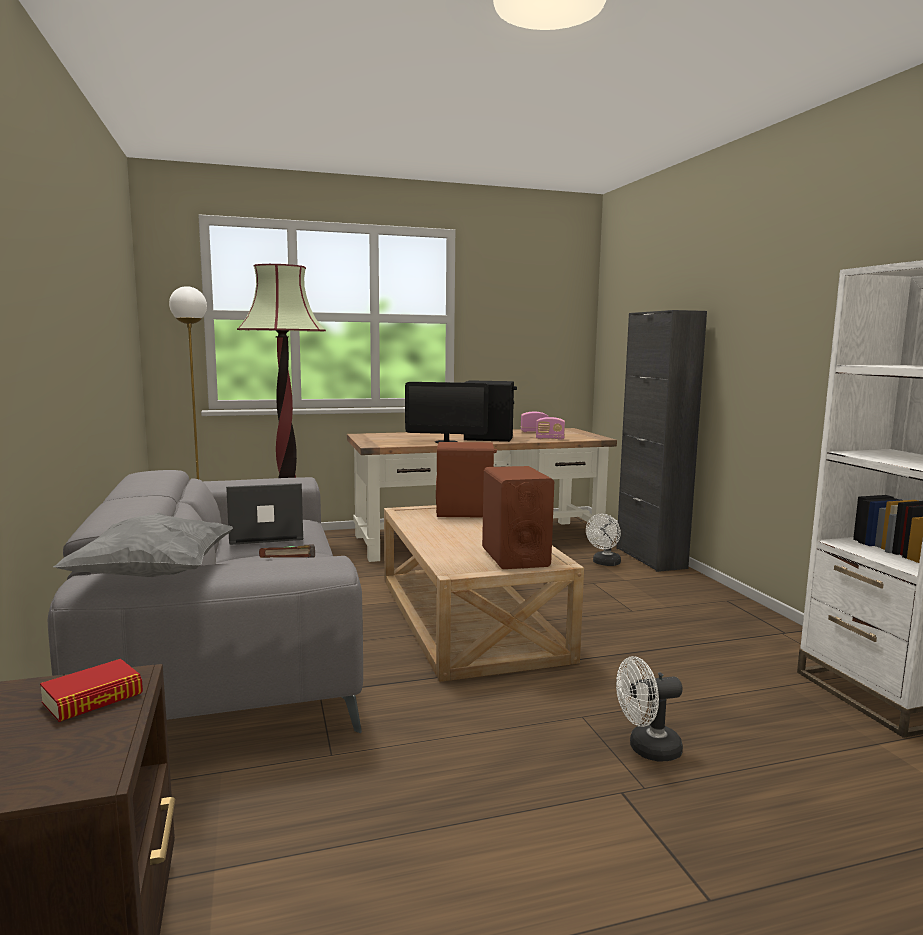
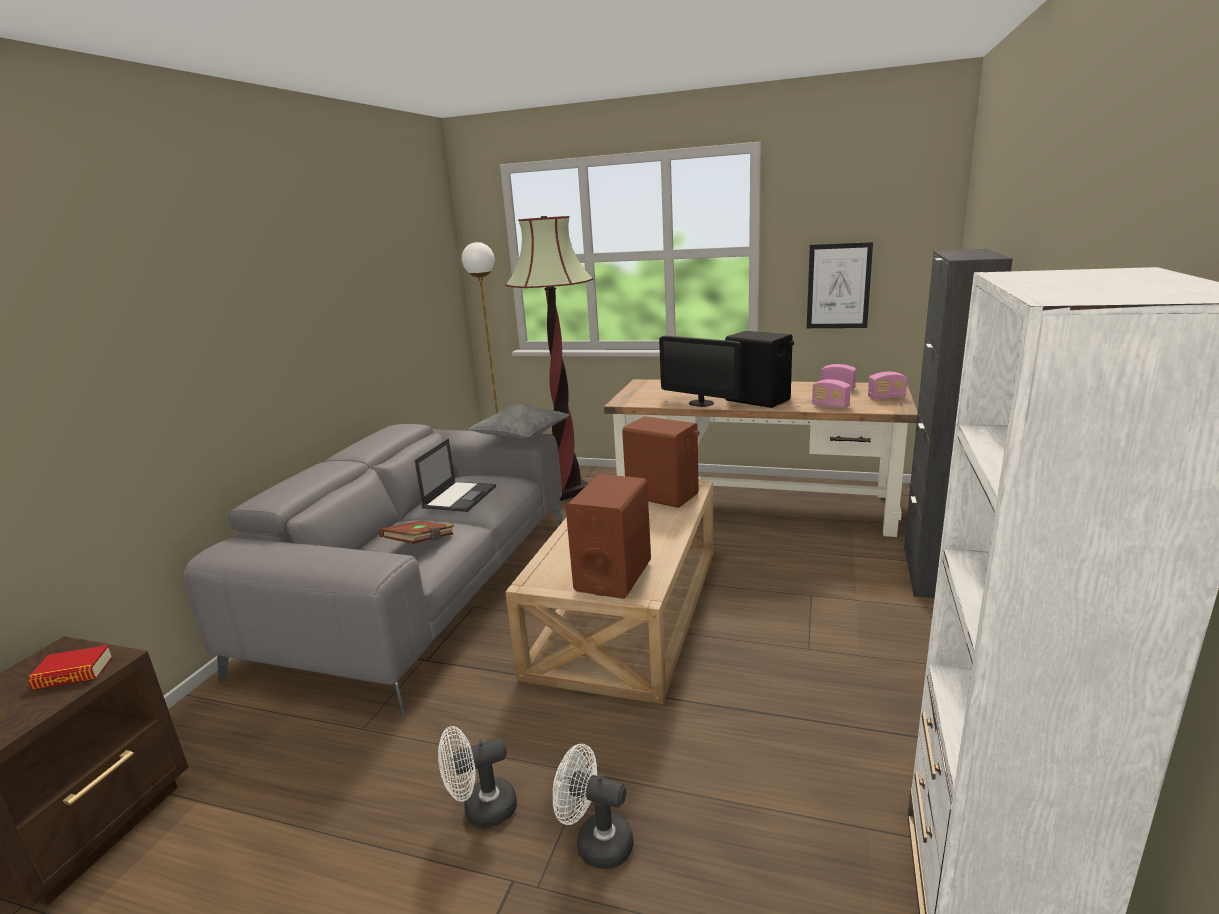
camera: 35 degrees right, 10 degrees up
(153, 575) = (258, 552): grey pillow -> grey pillow (521, 438)
(265, 535) = (460, 496): laptop -> laptop turned 90 degrees clockwise
(516, 352) = (838, 286): none -> picture
(578, 434) = (886, 397): none -> radio
(604, 563) = (860, 569): white fan -> white fan (481, 810)

